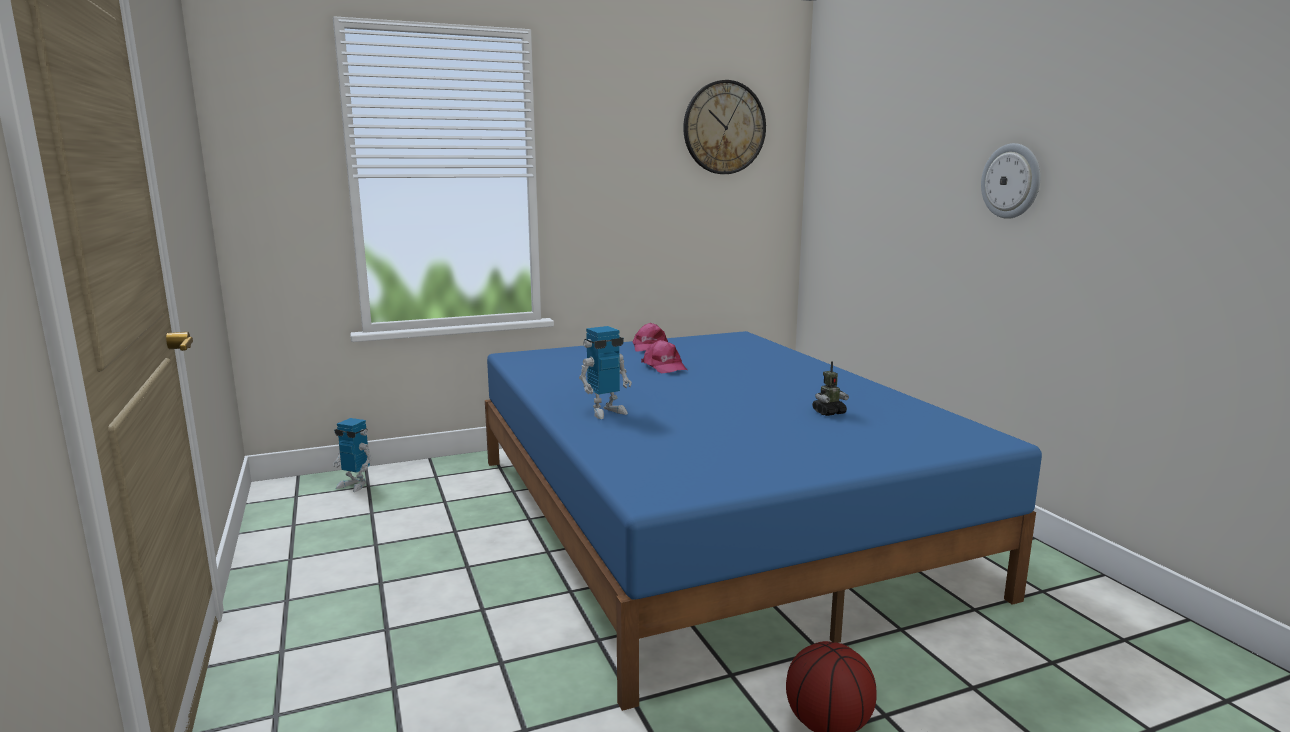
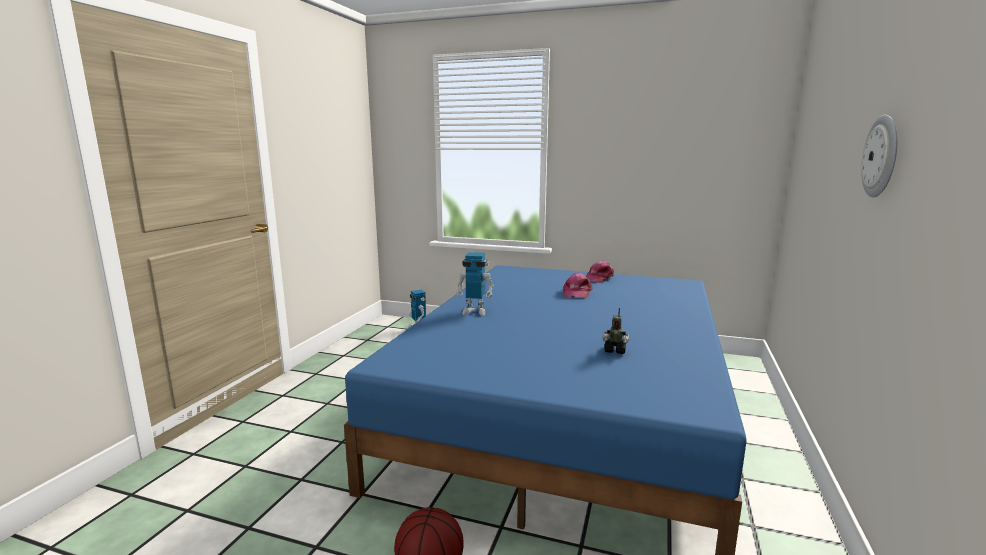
camera: 40 degrees right, 0 degrees up
(724, 128) = (706, 110): wall clock -> none

